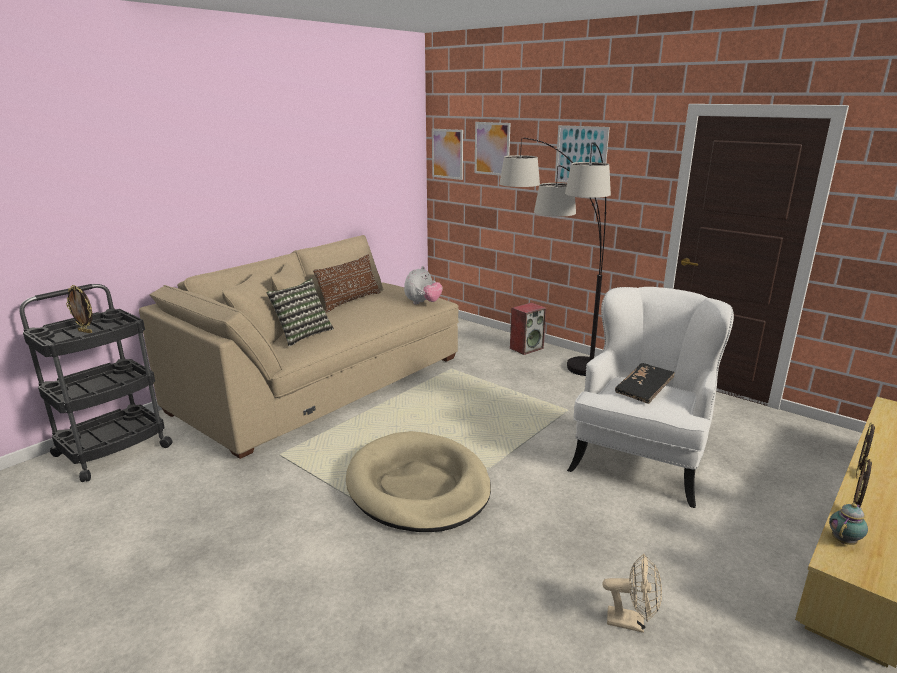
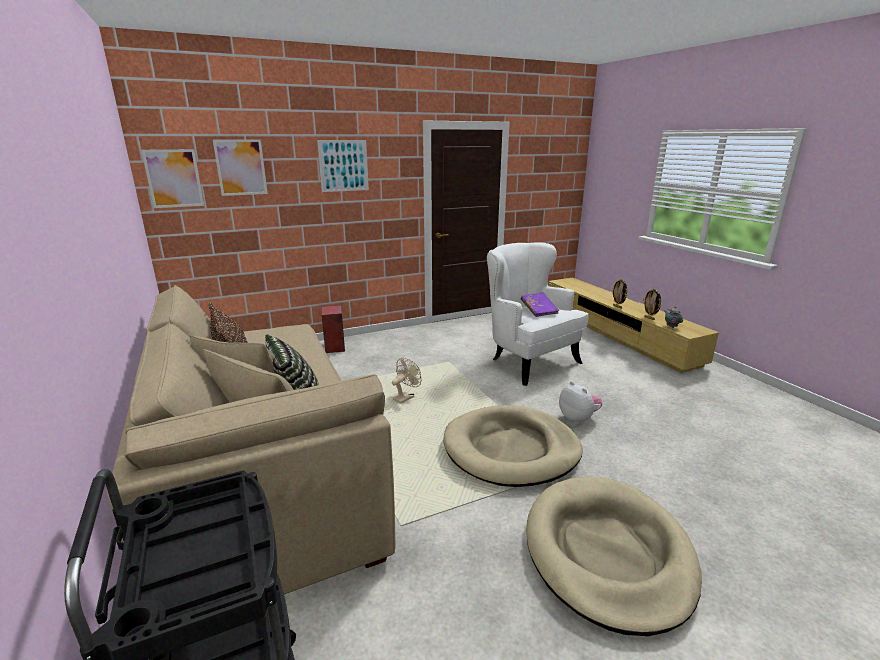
camera: 65 degrees left, 0 degrees up
(86, 331) = (189, 552): picture frame -> none
(281, 572) = (607, 553): none -> beige dog bed
(423, 303) = (294, 333): plush toy -> plush toy (578, 418)
(555, 381) = (402, 353): floor lamp -> none
(631, 622) = (675, 412): beige fan -> beige fan (406, 397)
(644, 391) = (539, 310): black book -> purple book

